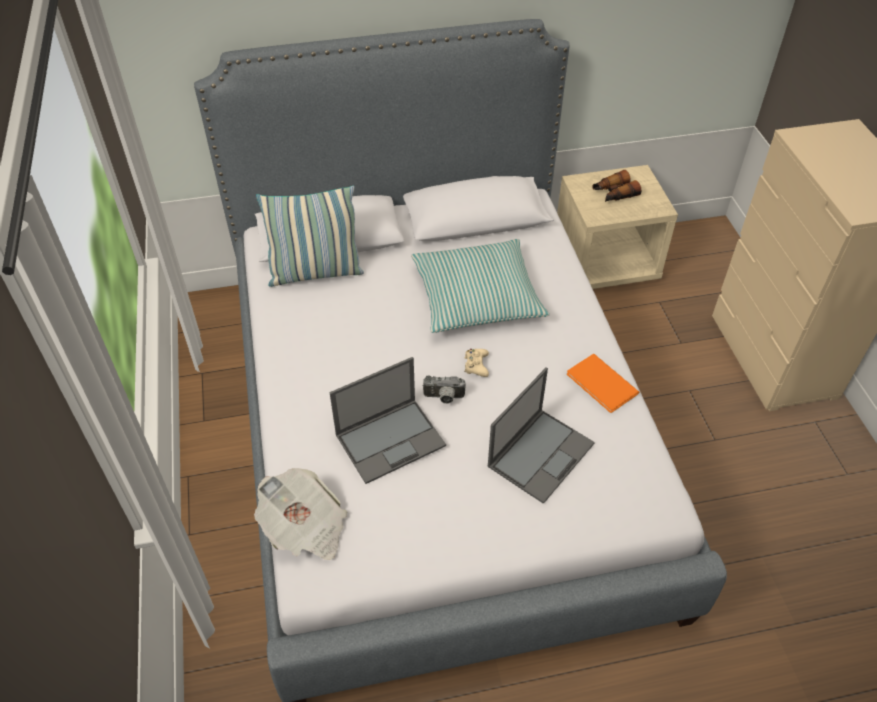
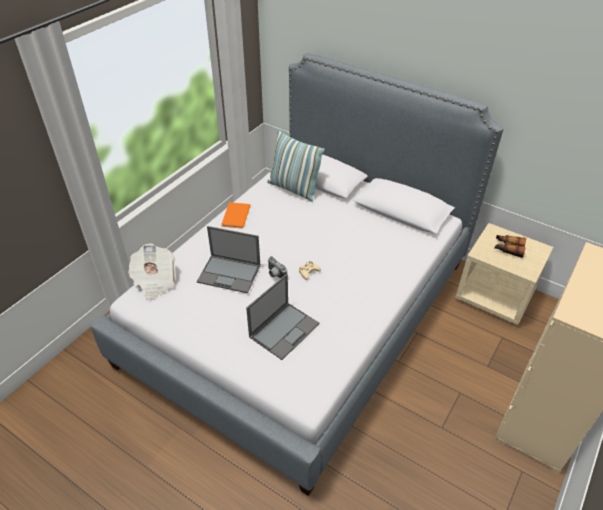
camera: 45 degrees right, 5 degrees down
(476, 297) = (351, 244): pillow -> none
(541, 454) = (284, 329): laptop -> laptop turned 45 degrees counterclockwise
(602, 385) = (356, 324): orange book -> orange book (235, 216)

